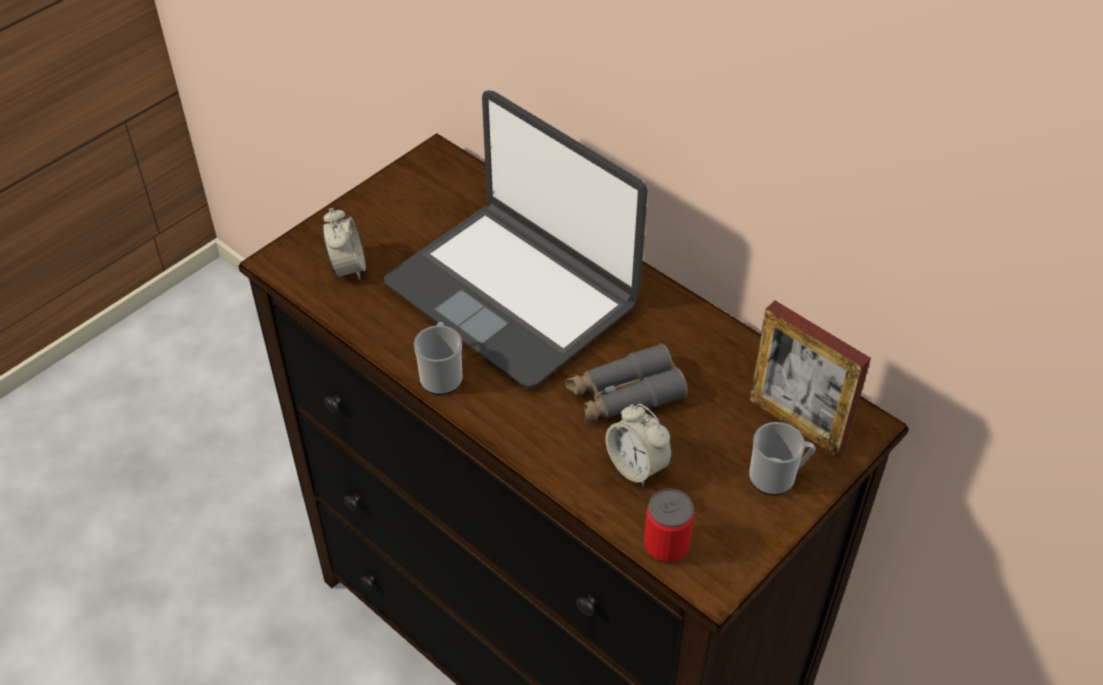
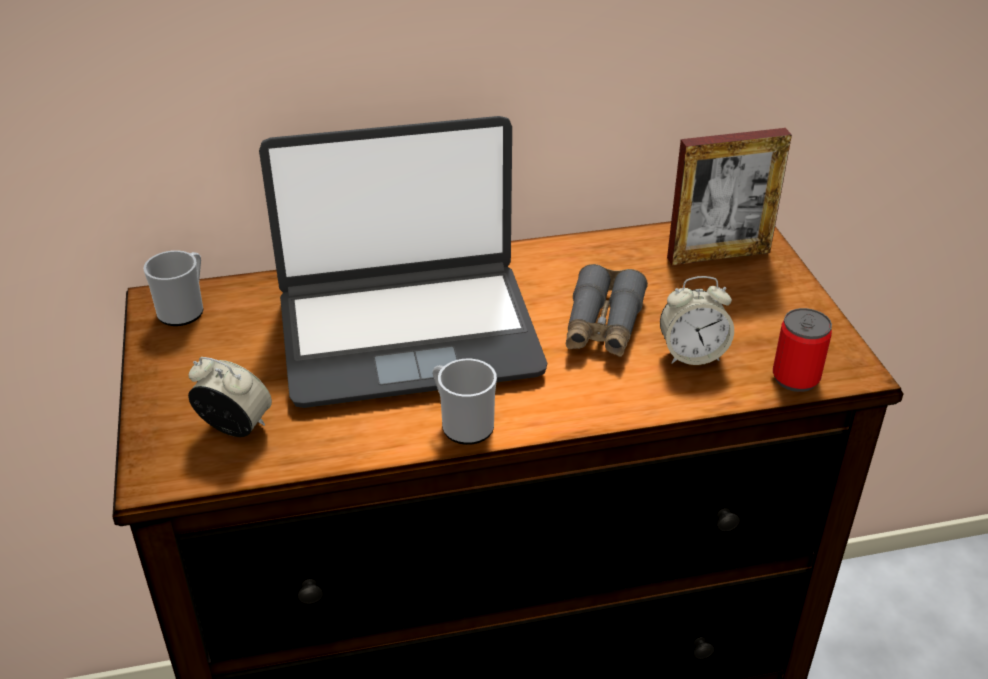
camera: 55 degrees left, 10 degrees down
(777, 477) = (766, 289): mug -> mug (184, 310)

